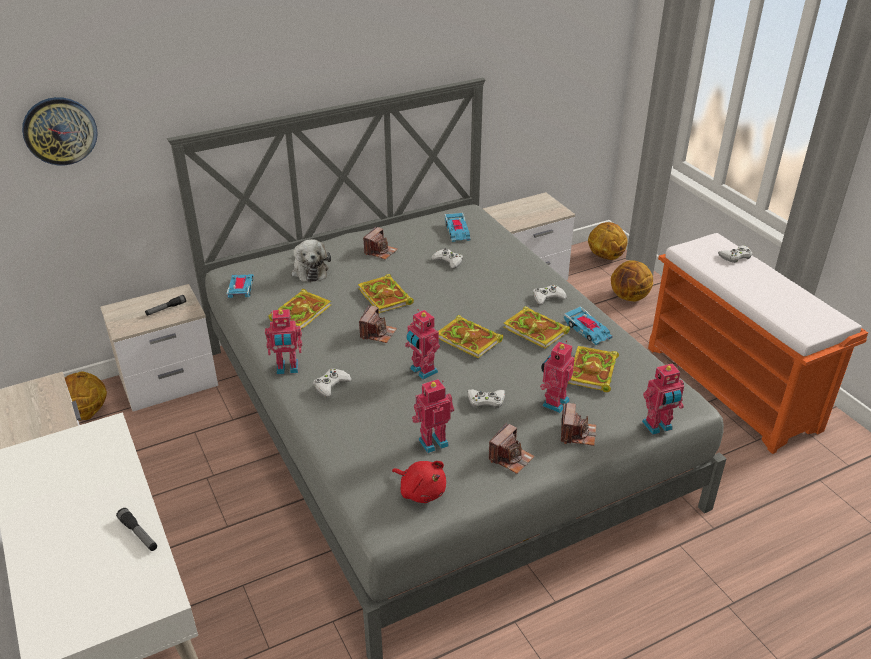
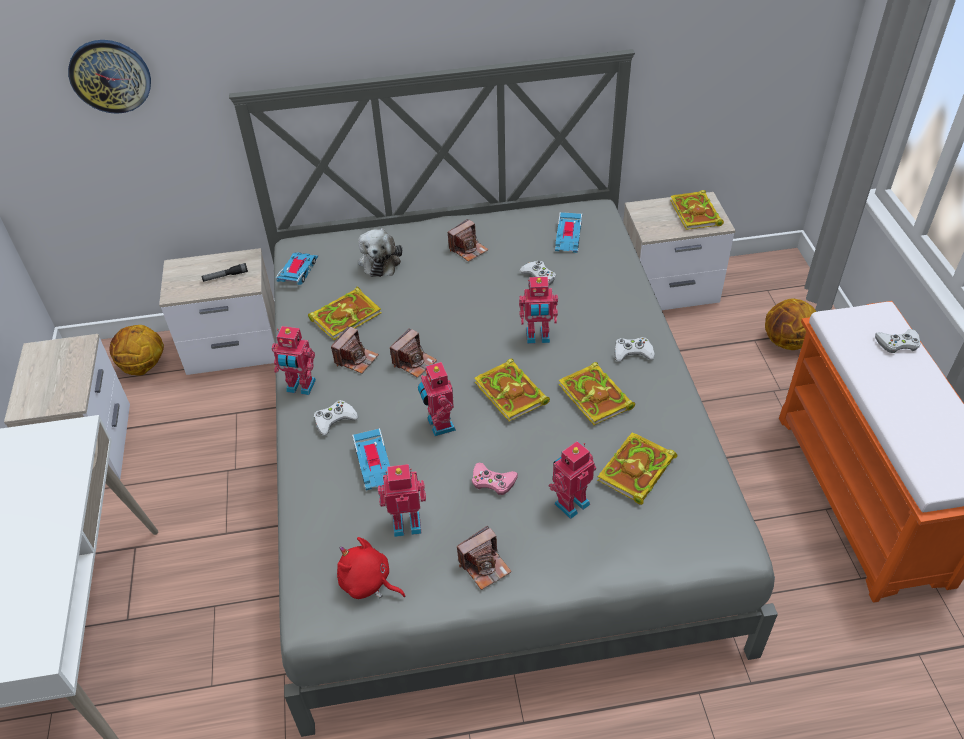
camera: 20 degrees right, 10 degrees up
(138, 534) = (49, 570): flashlight -> none
(386, 297) = (446, 314): book -> book (696, 214)
(421, 491) = (368, 583): red plush toy -> red plush toy turned 150 degrees clockwise
(486, 401) = (493, 481): white game controller -> pink game controller
(577, 434) = (576, 553): camera -> camera (356, 359)
(587, 330) = (659, 409): toy car -> toy car (373, 463)
(605, 256) = (781, 278): basketball -> none
(658, 427) = (680, 568): toy robot -> toy robot (538, 337)

